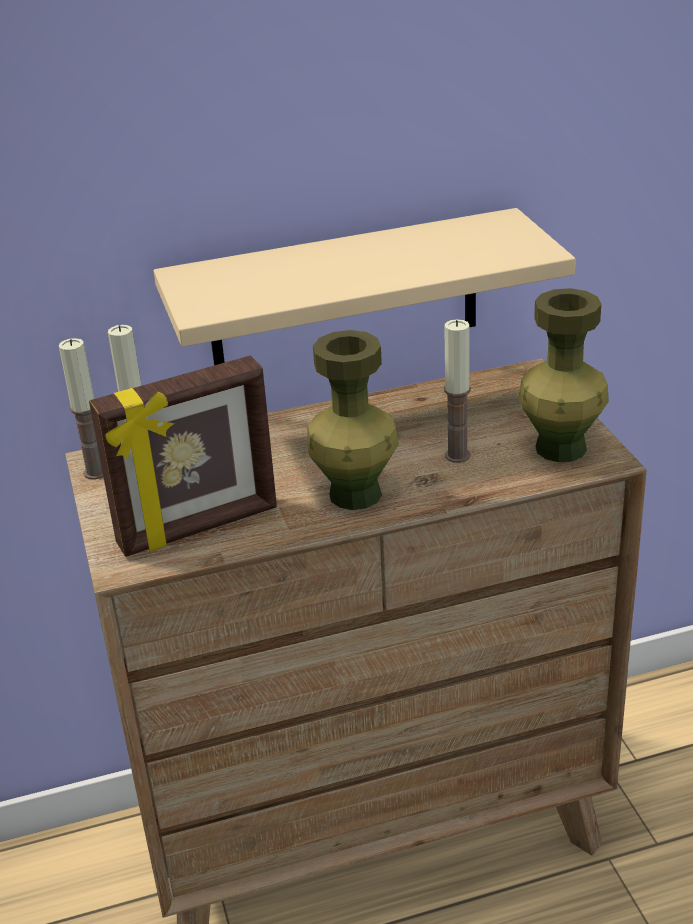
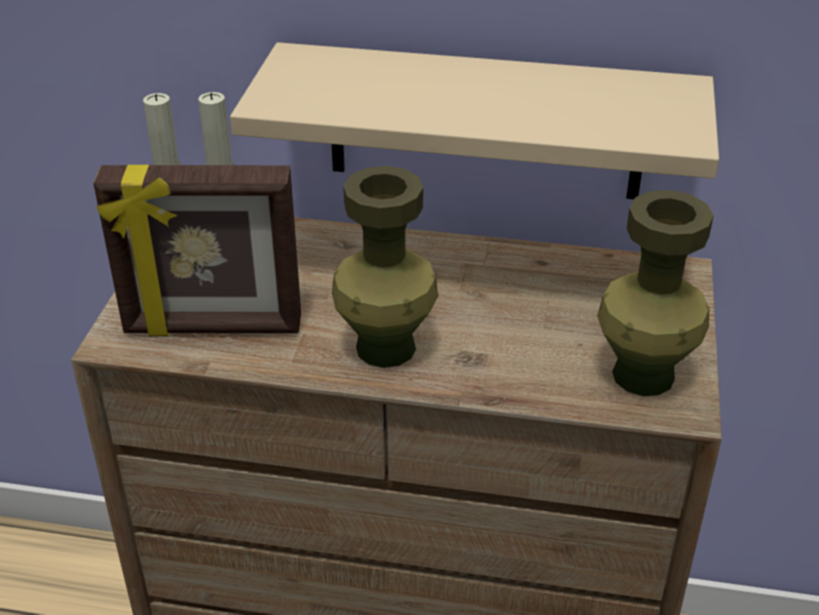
camera: 25 degrees right, 5 degrees up
(457, 455) = (524, 342): candle -> none

